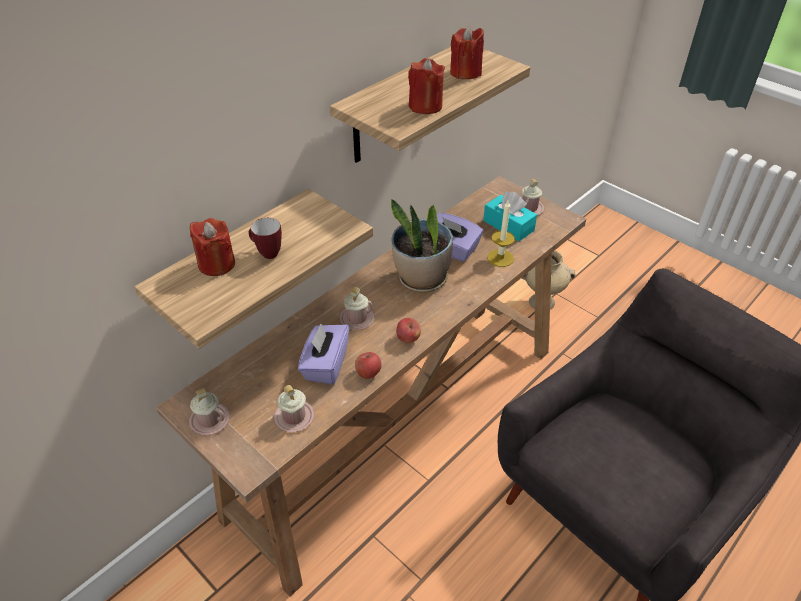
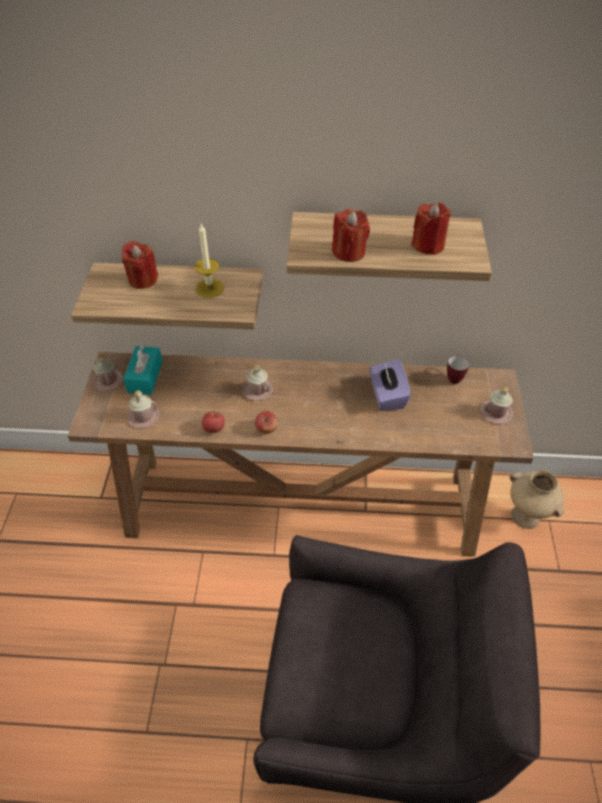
camera: 50 degrees right, 5 degrees up
(266, 253) = (174, 292): mug -> mug (452, 378)
(325, 365) = (200, 402): purple tissue box -> none
(421, 279) = (334, 399): potted plant -> none
(500, 258) = (411, 430): candle -> candle (209, 288)
(508, 225) = (457, 412): turquoise tissue box -> turquoise tissue box (145, 376)

